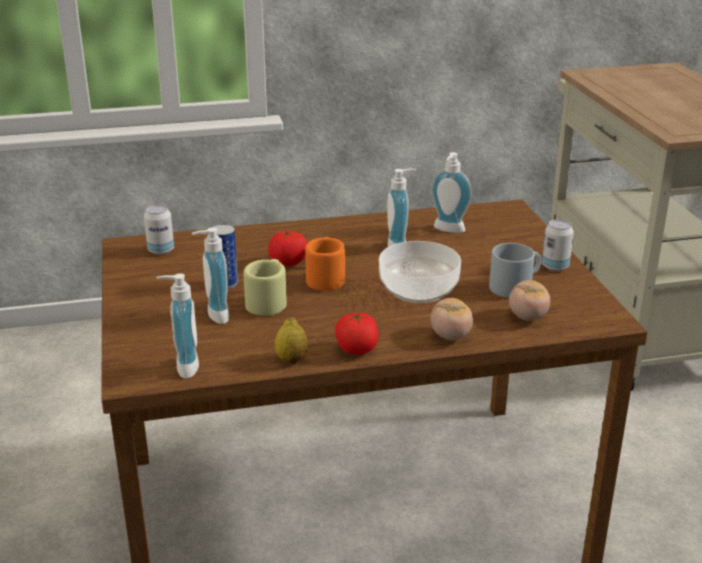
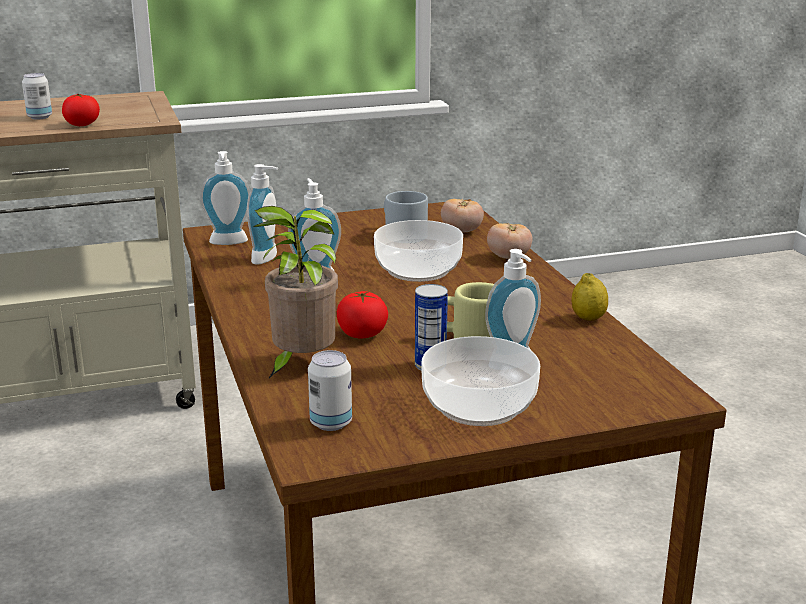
camera: 95 degrees left, 5 degrees down
(157, 297) = (478, 406): none -> bowl
(182, 367) = (635, 370): soap dispenser -> soap dispenser (228, 243)
(245, 242) = (300, 365): none -> potted plant
(326, 277) = (400, 312): orange mug -> none
(357, 350) = (553, 292): tomato -> tomato (82, 124)
(555, 266) = (357, 220): can -> can (39, 117)

